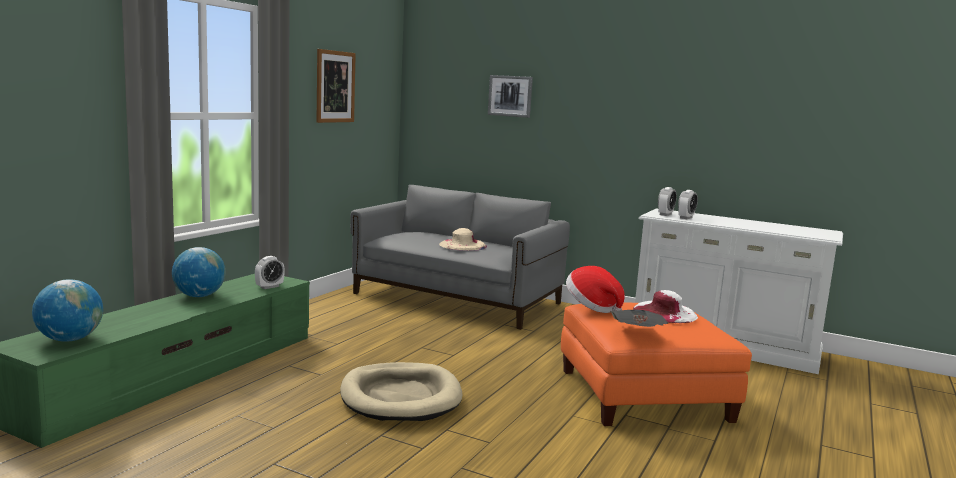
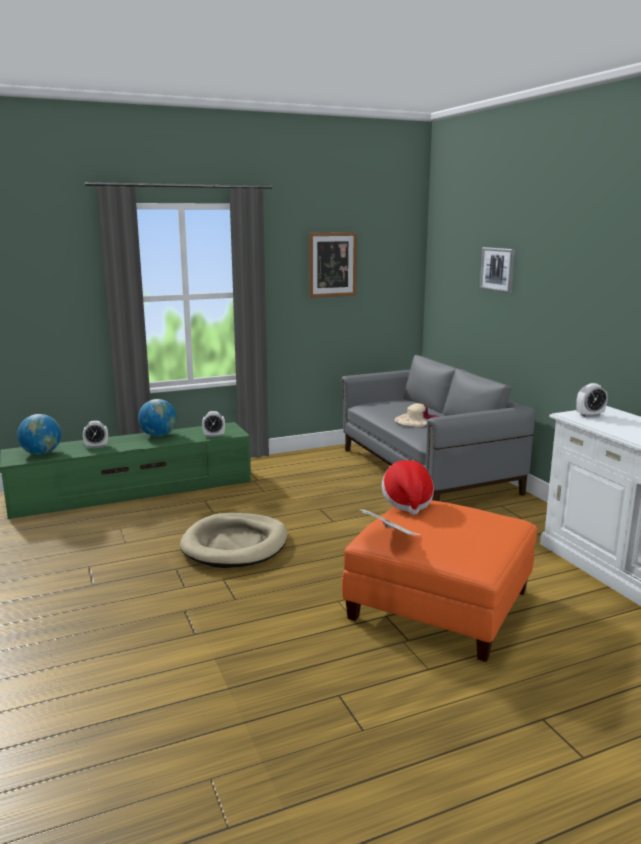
camera: 40 degrees right, 5 degrees up
(664, 313) = (468, 524): white hat -> none
(686, 218) = (605, 422): alarm clock -> alarm clock (96, 446)

